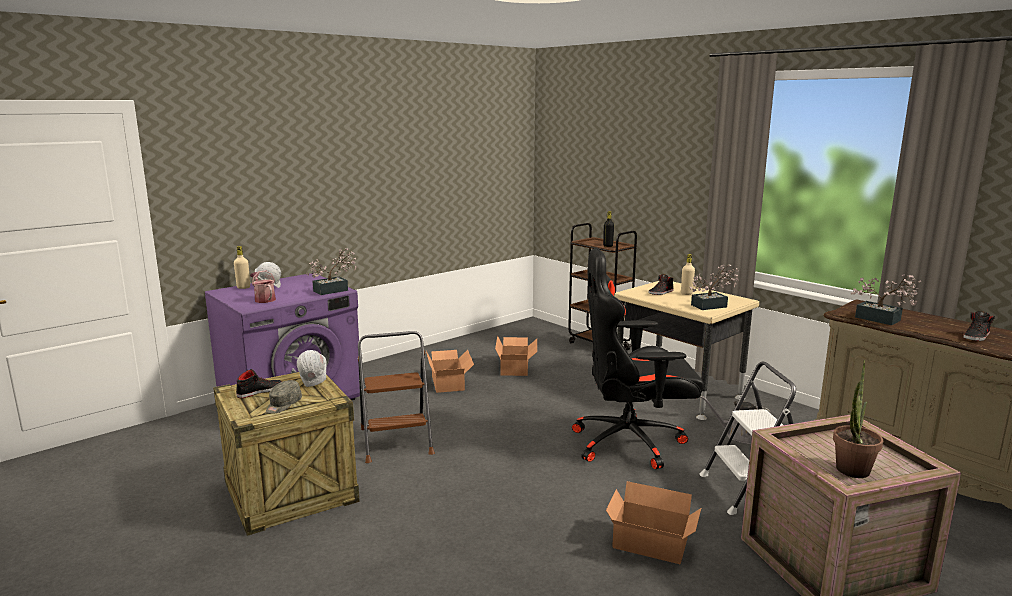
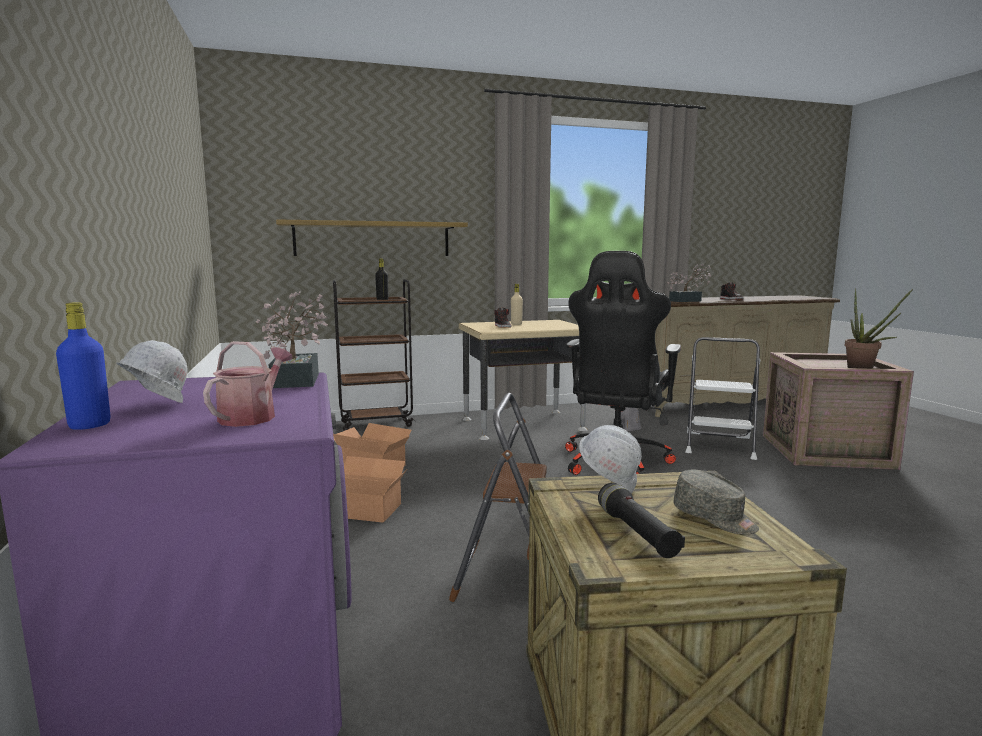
camera: 65 degrees left, 5 degrees down
(243, 287) = (90, 425): beige bottle -> blue bottle
(259, 391) = (636, 533): black shoe -> black flashlight
(264, 299) = (252, 416): watering can -> watering can turned 120 degrees clockwise
(622, 192) = (373, 239): none -> shelf
(651, 545) = (808, 494): cardboard box -> none
(712, 306) = (561, 325): potted plant -> none

